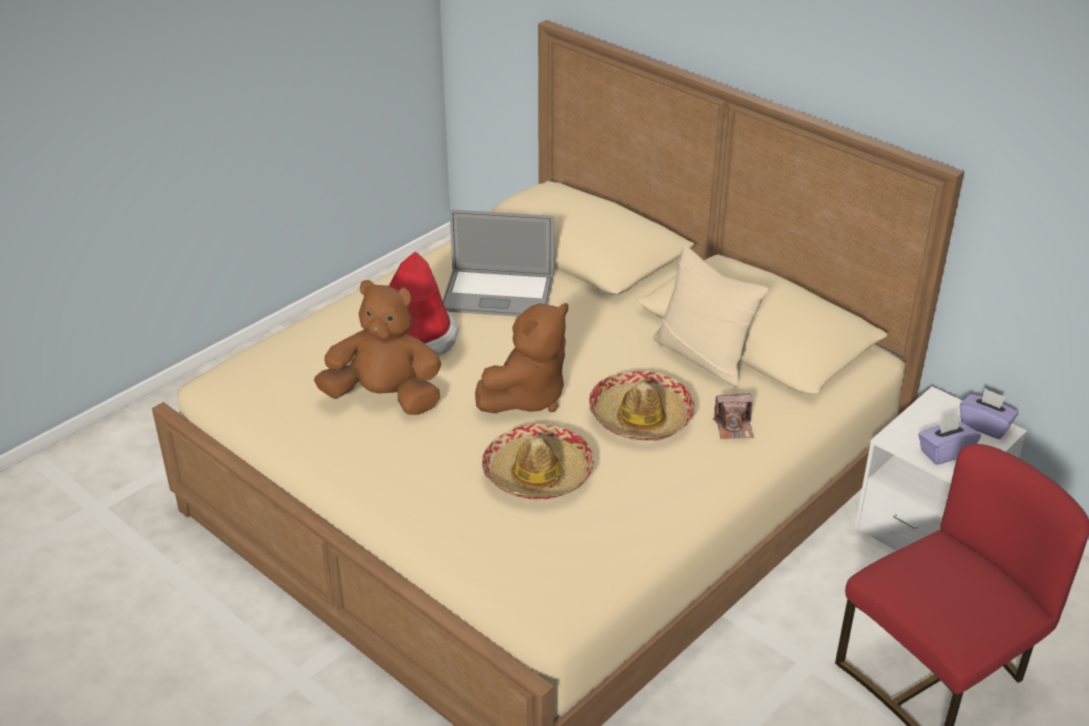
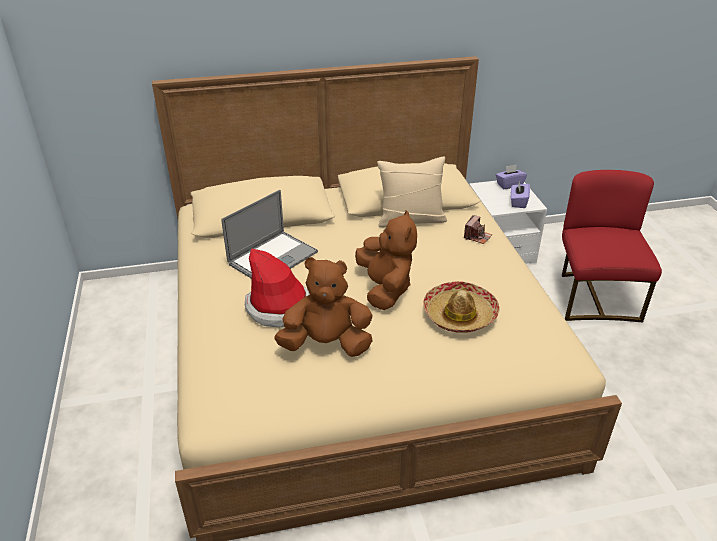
camera: 55 degrees left, 0 degrees up
(385, 398) = (327, 344): brown plush toy -> brown plush toy turned 45 degrees clockwise
(641, 417) = (442, 259): hat -> none

